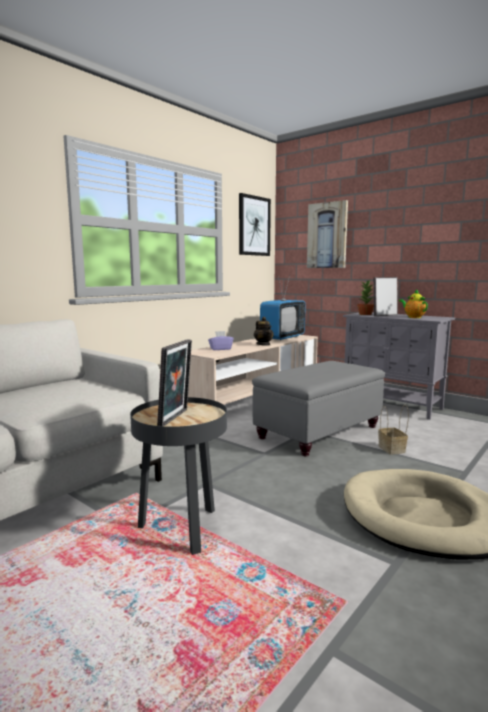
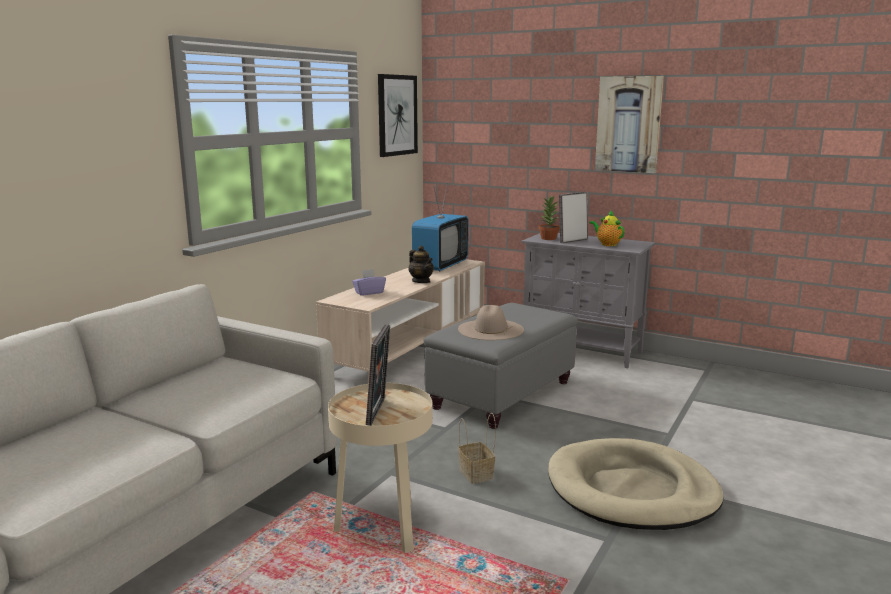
camera: 10 degrees left, 5 degrees up
(182, 528) = (383, 527): black side table -> beige side table
(308, 375) = (490, 329): none -> beige hat
(327, 235) = (495, 129): picture -> picture (628, 124)
(392, 449) = (590, 412): basket -> basket (477, 474)

